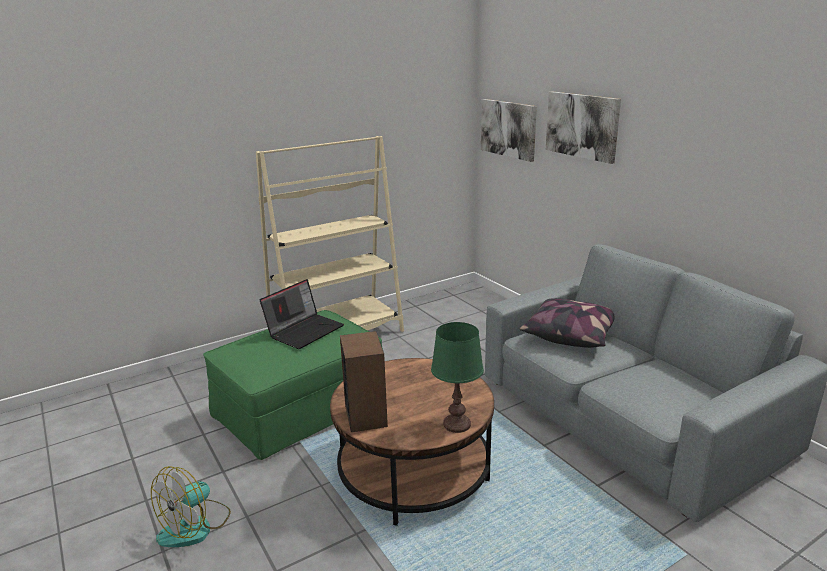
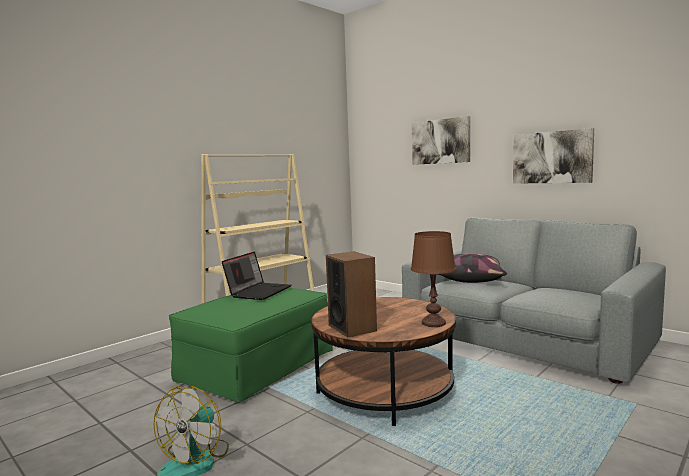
camera: 15 degrees left, 15 degrees down
(457, 424) = (433, 323): green table lamp -> brown table lamp
(508, 129) = (378, 157): picture -> picture (552, 157)

